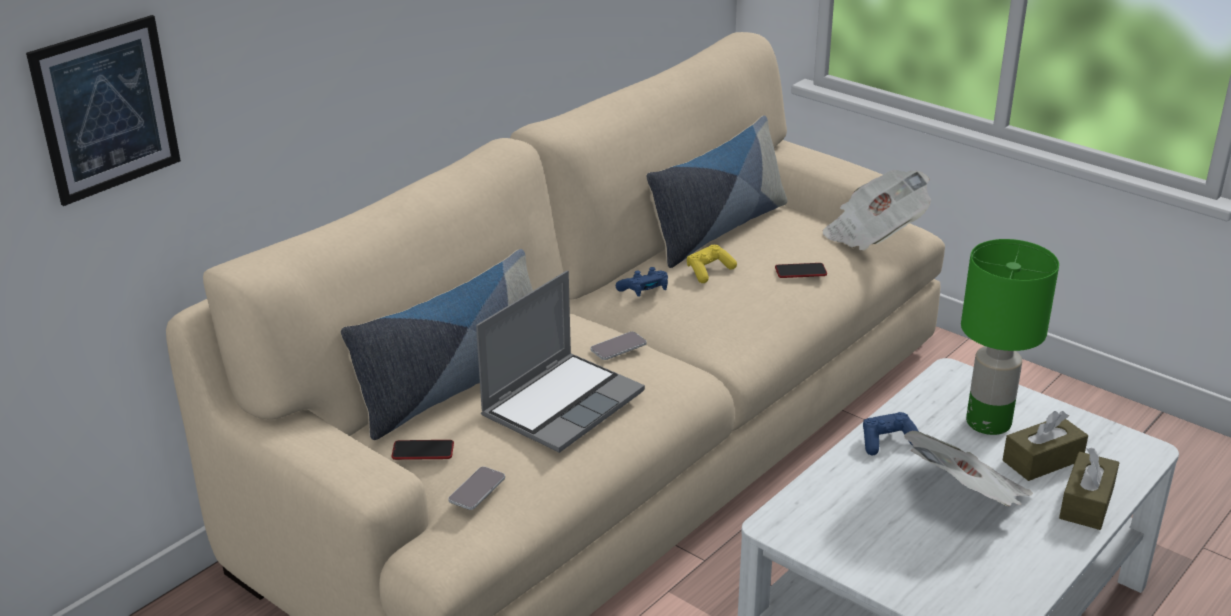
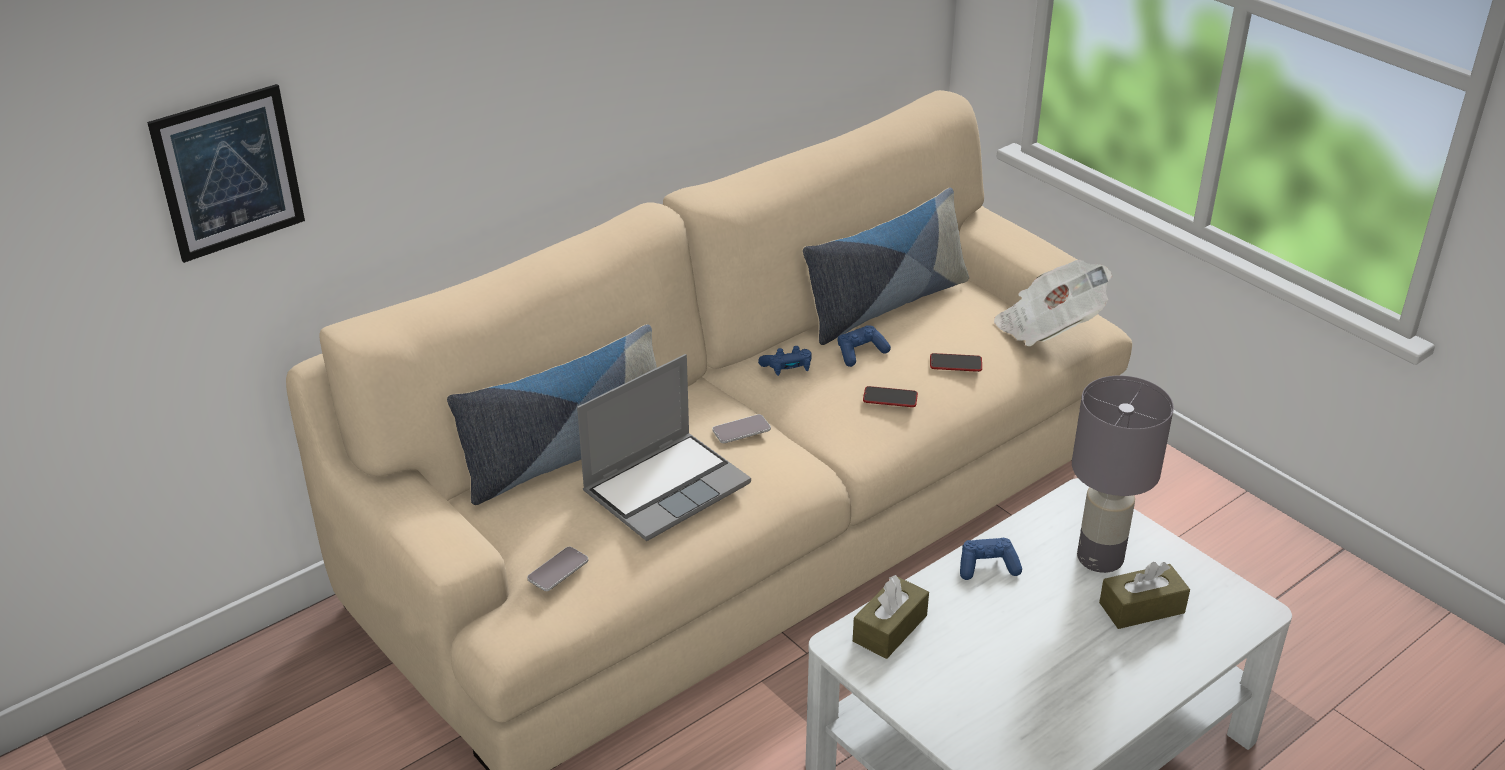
camera: 10 degrees right, 5 degrees up
(423, 451) = (517, 522): phone -> phone (890, 398)
(709, 271) = (860, 353): yellow game controller -> blue game controller
(966, 497) = (1046, 639): newspaper -> none
(989, 423) = (1100, 559): green table lamp -> grey table lamp
(1086, 503) = (1170, 661): brown tissue box -> brown tissue box (890, 628)

